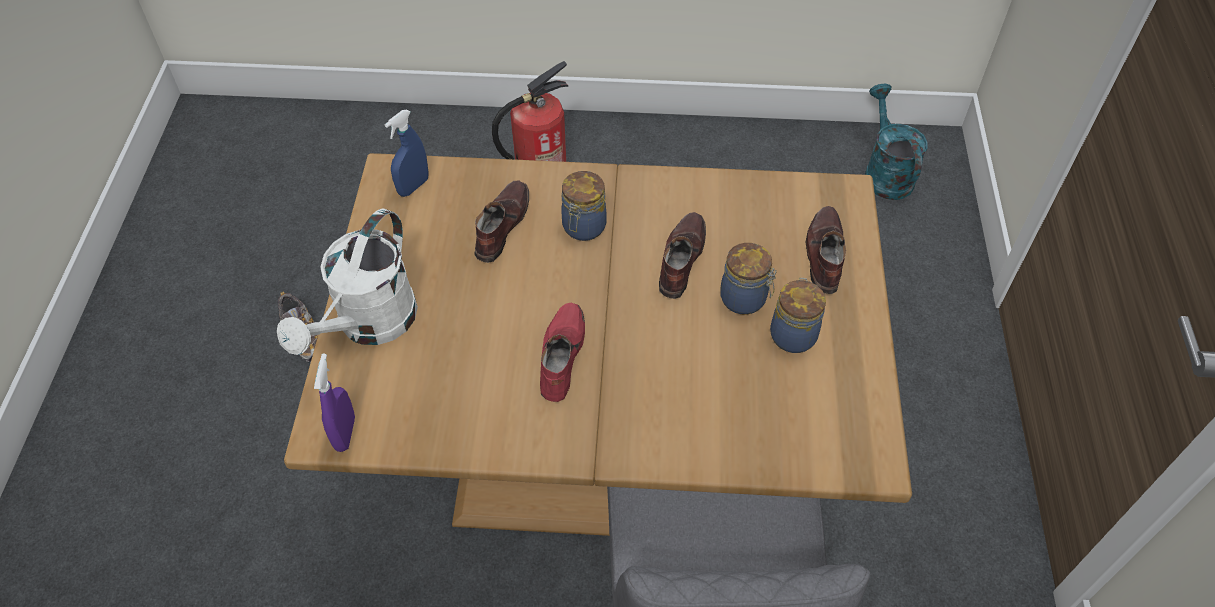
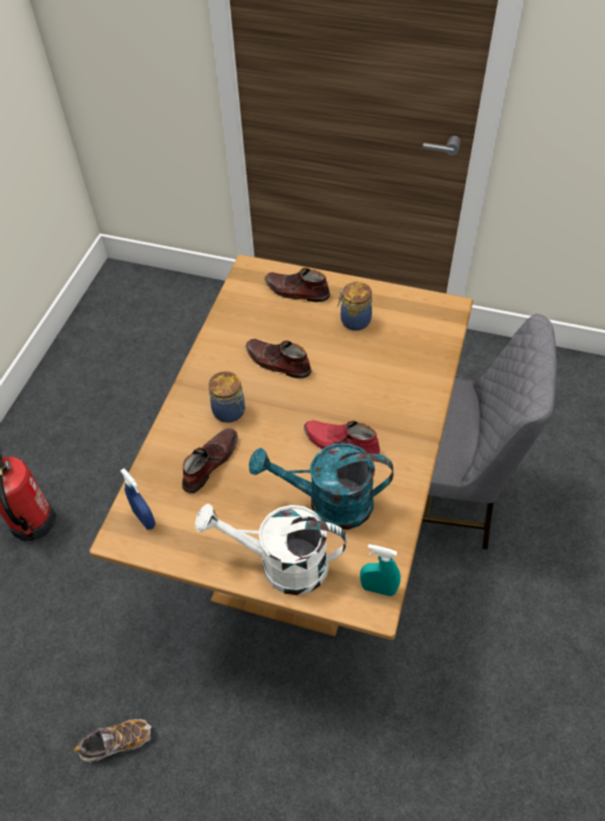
camera: 75 degrees left, 0 degrees up
(345, 433) = (378, 588): purple spray bottle -> turquoise spray bottle
(369, 325) = (281, 564): white watering can -> white watering can turned 150 degrees clockwise
(501, 226) = (209, 462): brown shoe -> brown shoe turned 90 degrees clockwise
(745, 299) = (321, 337): jar -> none
(885, 172) = (127, 307): turquoise watering can -> turquoise watering can (328, 503)

